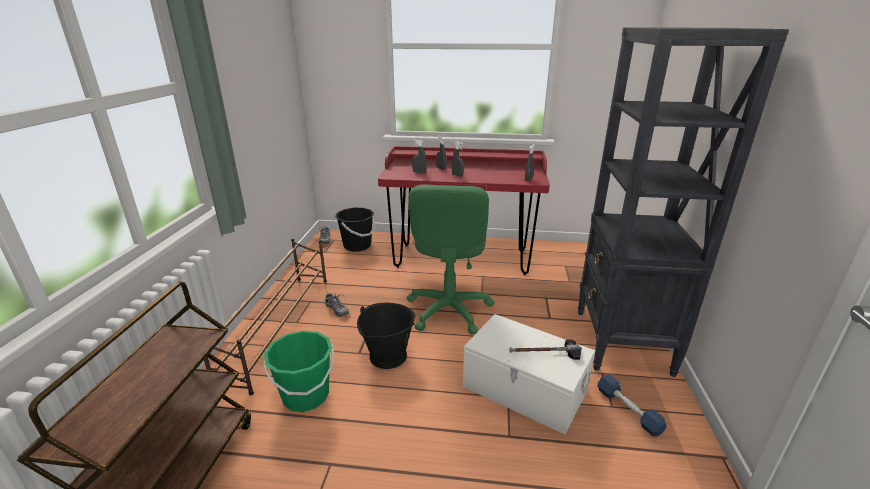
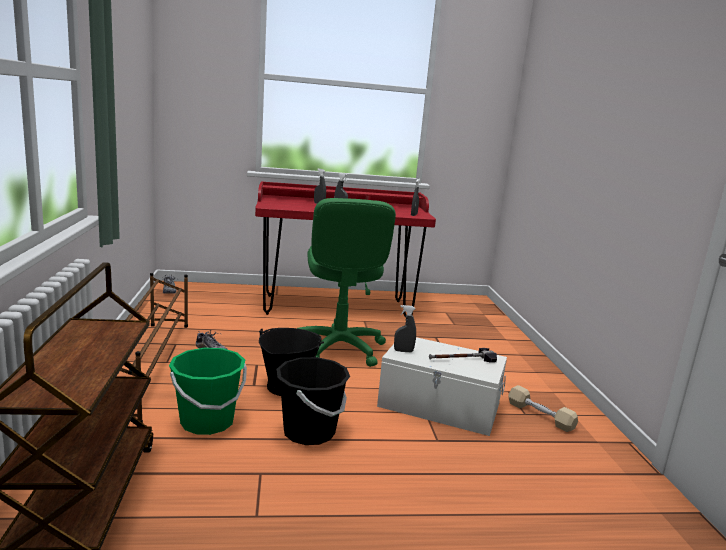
camera: 15 degrees left, 10 degrees down
(357, 246) = (211, 296): black bucket -> black bucket (309, 432)
(419, 172) = (298, 205): grey spray bottle -> grey spray bottle (403, 351)
(622, 342) = (518, 368): black bookcase -> none
(628, 410) = (540, 416): blue dumbbell -> beige dumbbell

